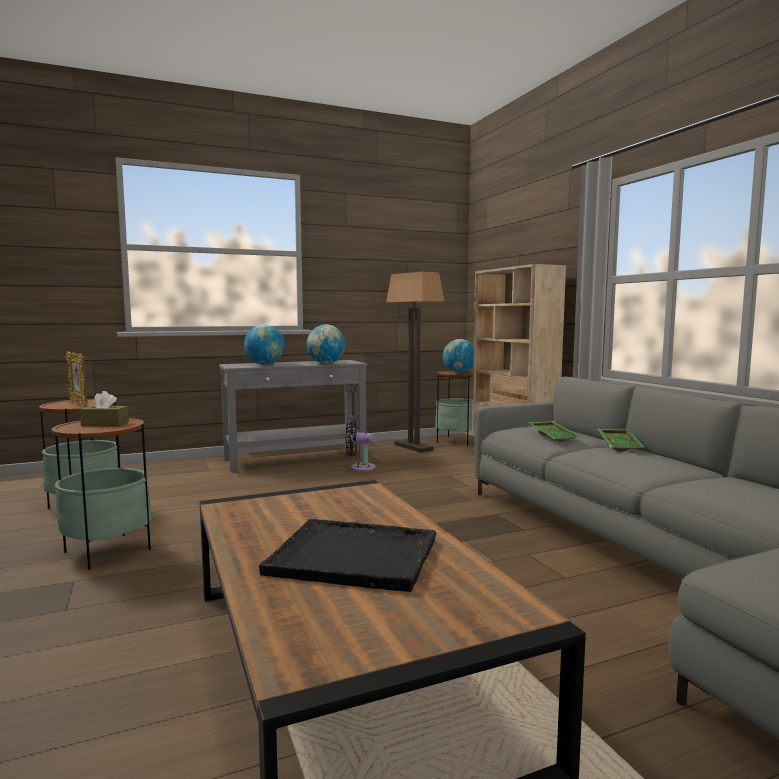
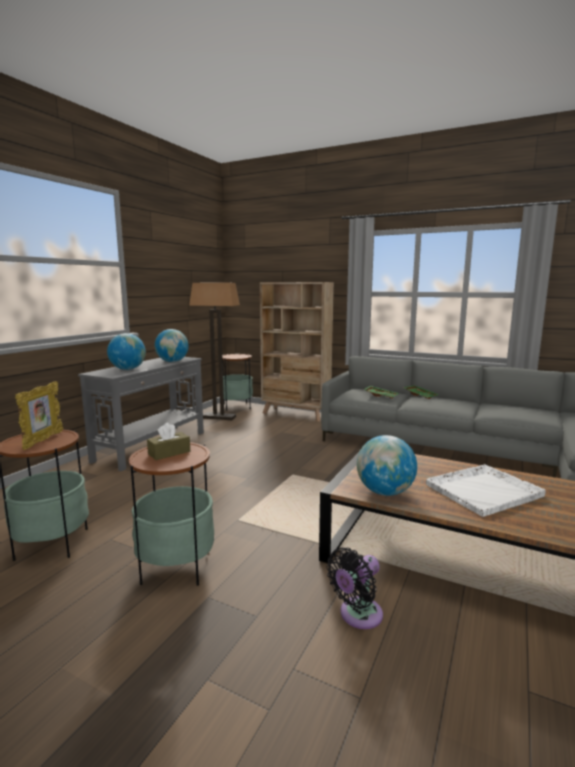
camera: 40 degrees left, 5 degrees up
(78, 403) = (43, 440): picture frame -> picture frame turned 90 degrees counterclockwise
(355, 557) = (484, 490): black tray -> white tray
(359, 468) = (216, 441): black fan -> black fan (357, 615)
(459, 373) = (236, 356): globe -> globe (385, 492)

